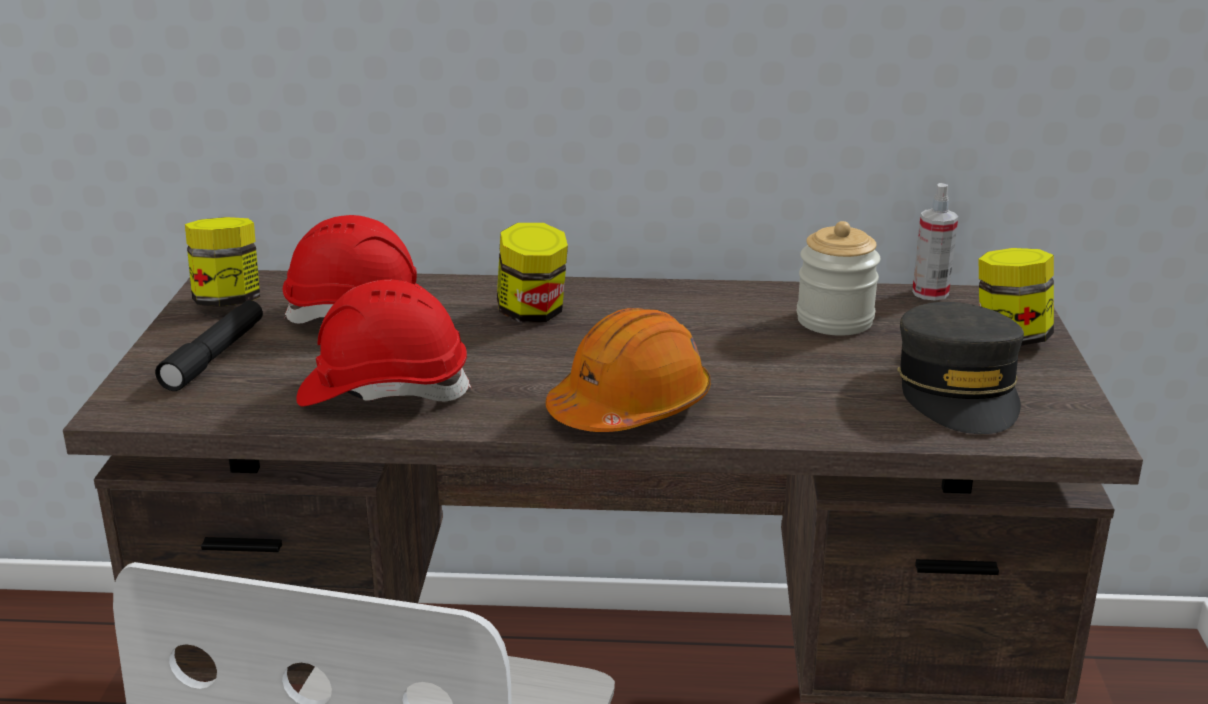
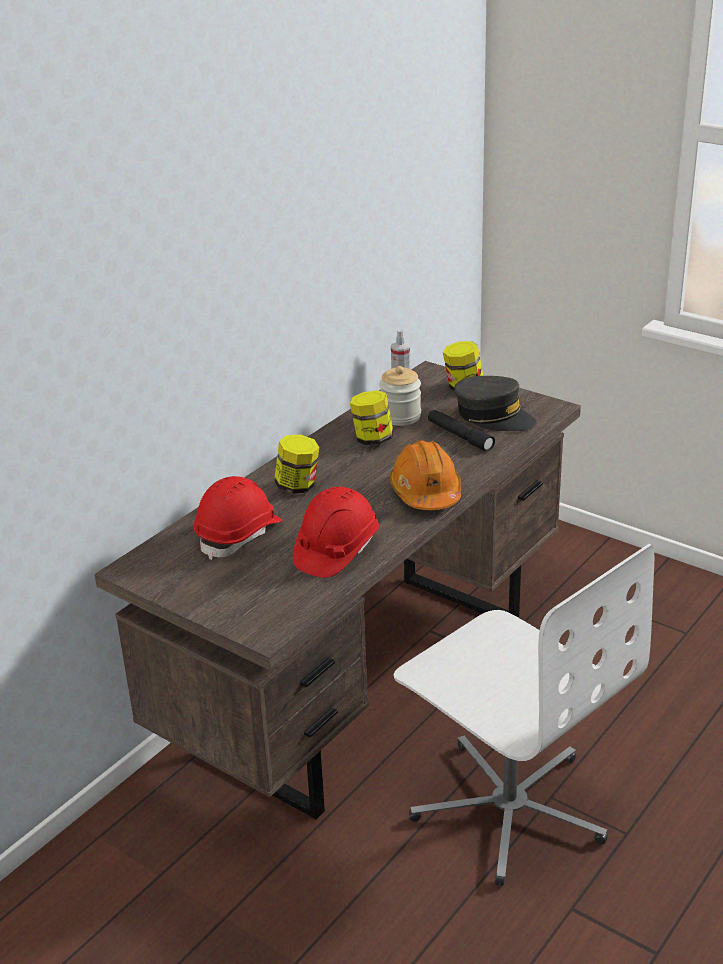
camera: 55 degrees left, 5 degrees up
(215, 356) = (233, 591): black flashlight -> black flashlight (460, 436)
(228, 301) = (162, 572): jar -> jar (372, 439)

